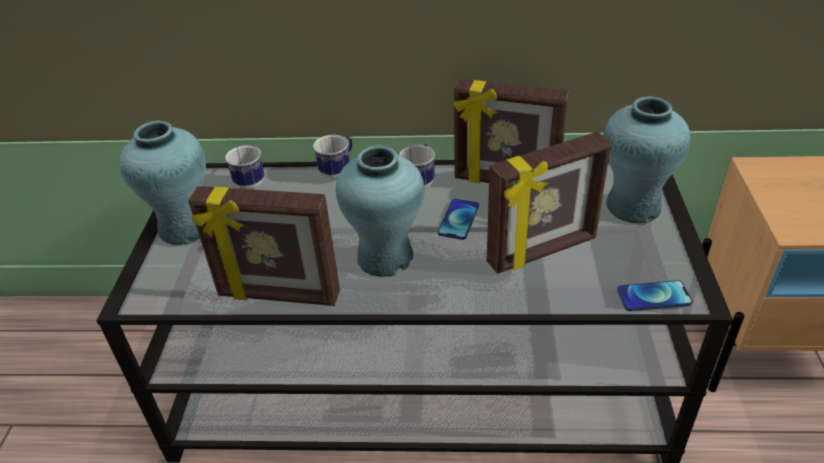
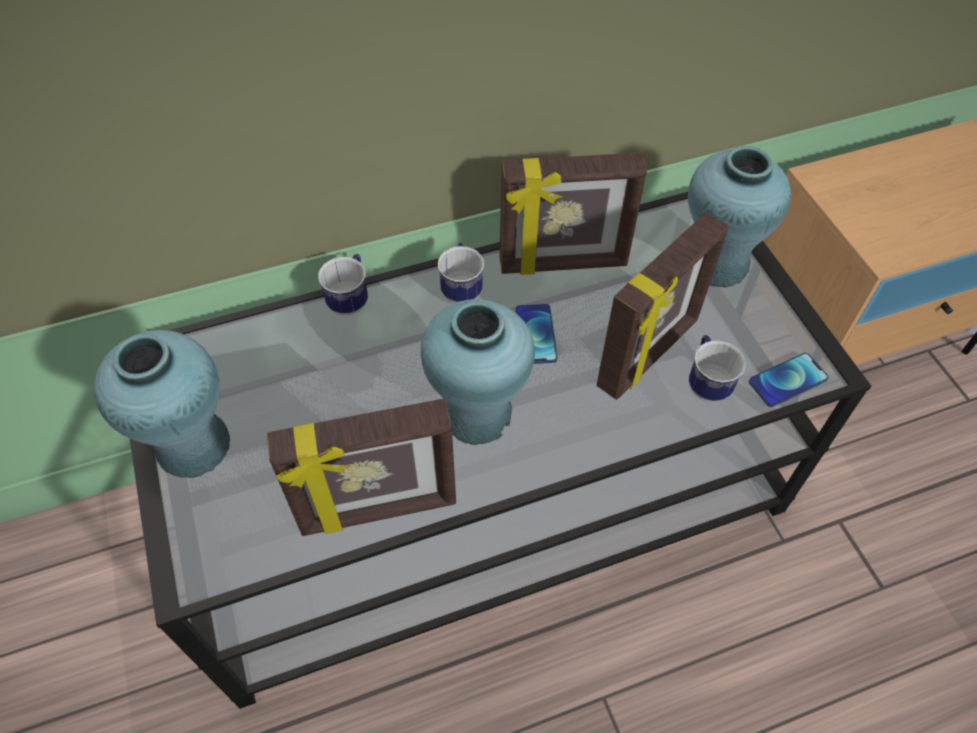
camera: 25 degrees left, 15 degrees up
(251, 181) = (241, 345): mug -> mug (706, 383)

